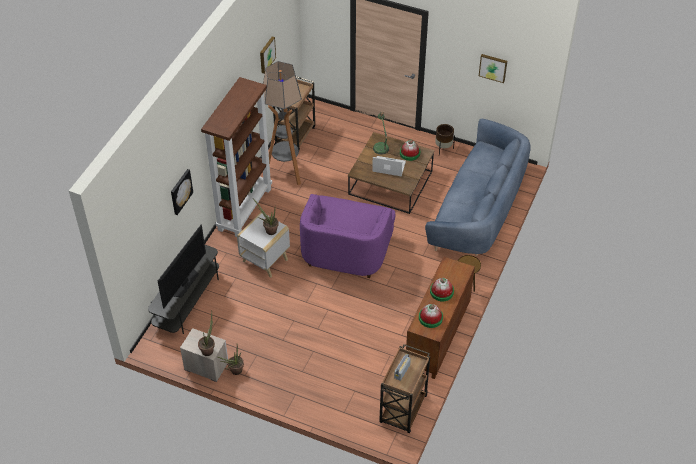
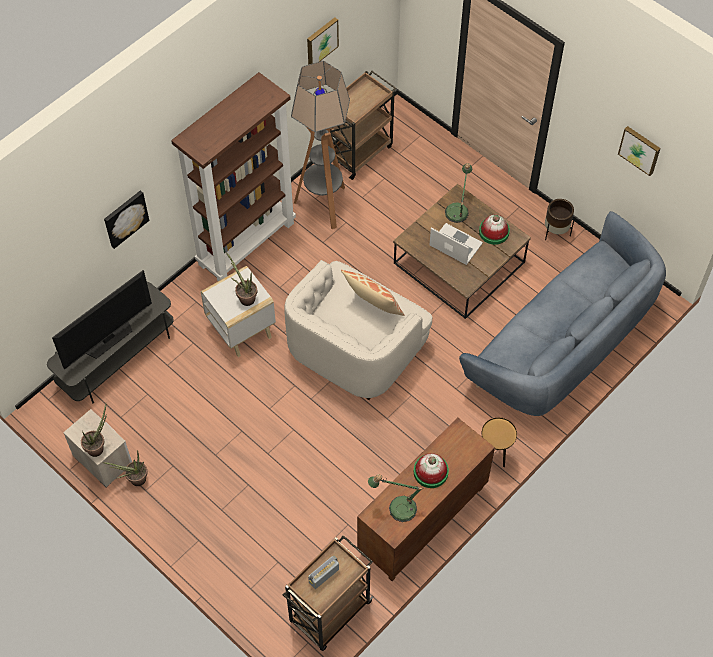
camera: 20 degrees right, 10 degrees up
(346, 250) = (355, 348): purple armchair -> white armchair
(354, 214) = (372, 307): none -> pillow
(430, 318) = (397, 507): hat -> table lamp

